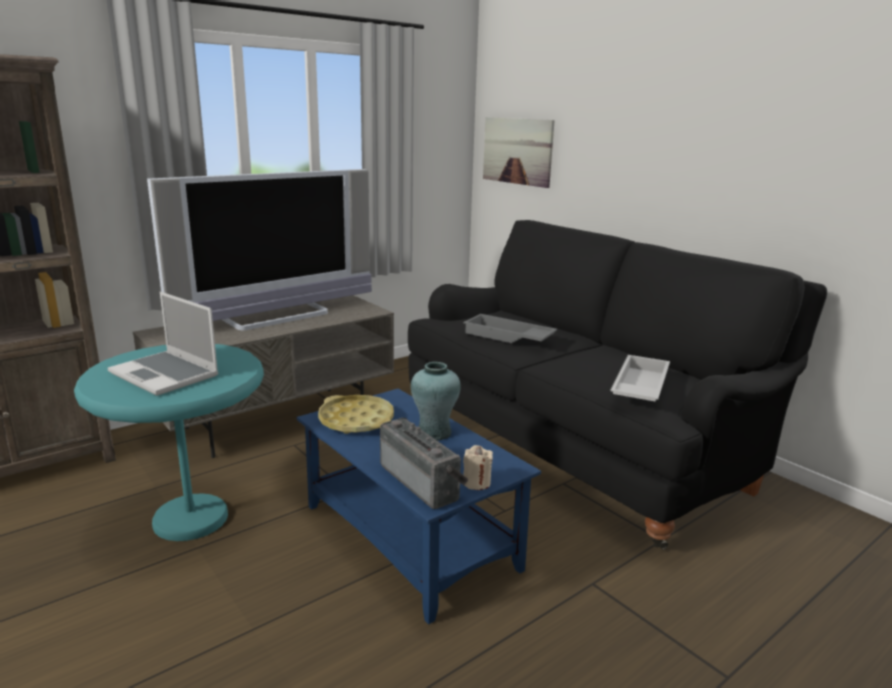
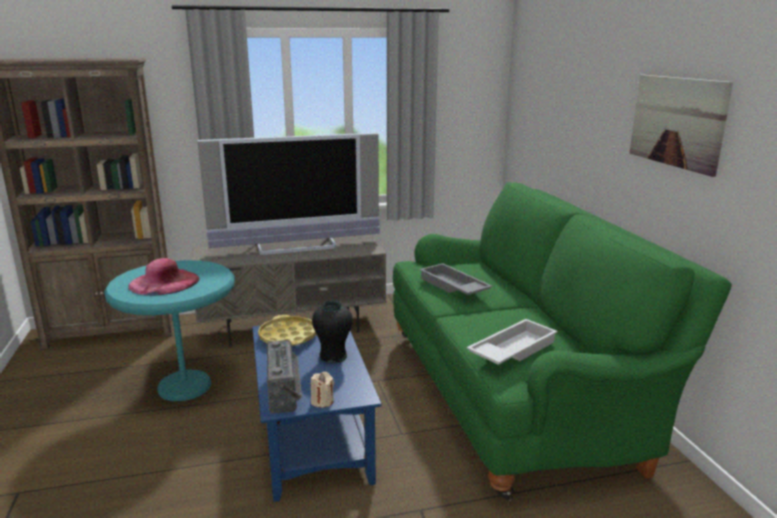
camera: 25 degrees right, 0 degrees up
(166, 374) = (164, 282): laptop -> pink hat
(434, 432) = (333, 356): turquoise vase -> black vase
(517, 151) = (532, 117): picture -> picture (677, 121)
(578, 444) = (515, 393): black sofa -> green sofa

